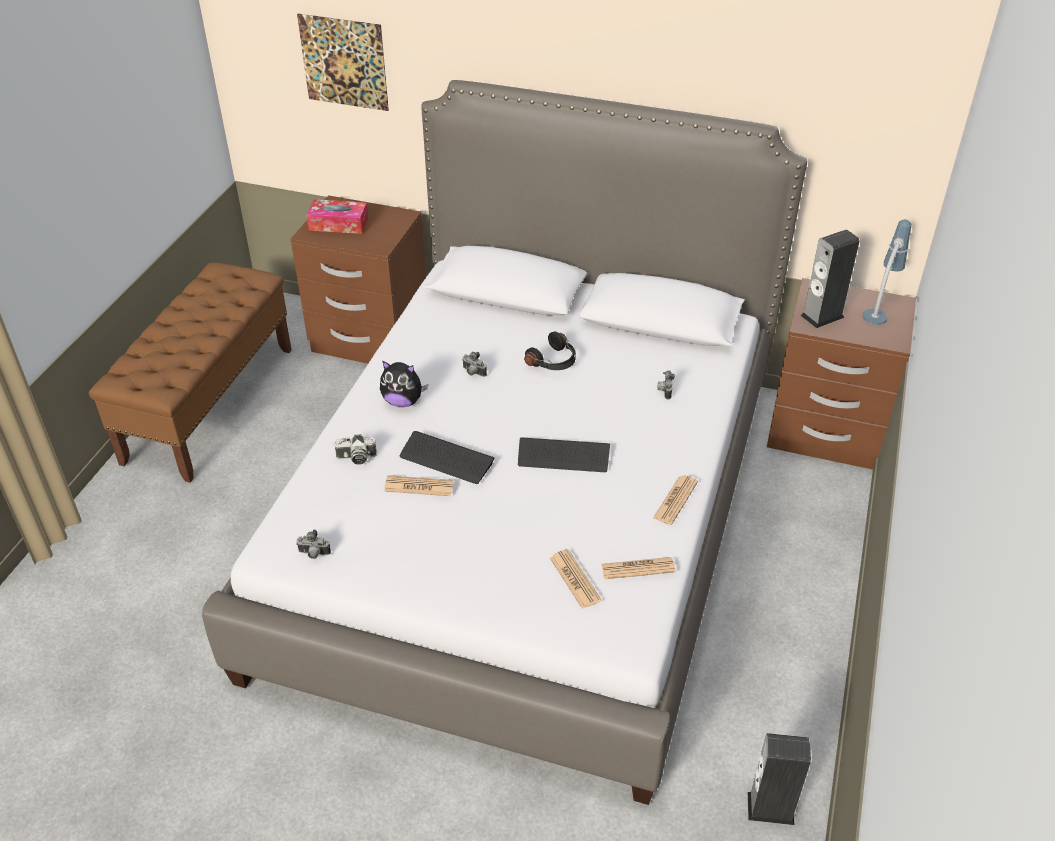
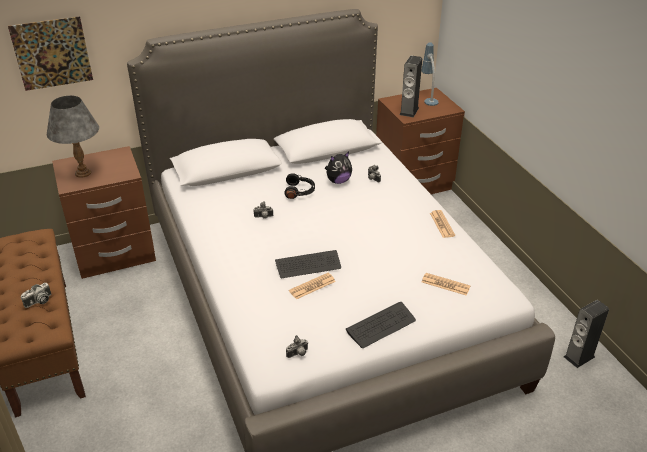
camera: 40 degrees left, 5 degrees down
(338, 224) = (83, 173): tissue box -> grey table lamp
(356, 458) = (255, 292): camera -> camera (39, 301)
(403, 401) = (243, 250): plush toy -> plush toy (338, 181)
(563, 456) = (365, 232): keyboard -> keyboard (381, 326)
(638, 568) = (466, 263): newspaper -> none

